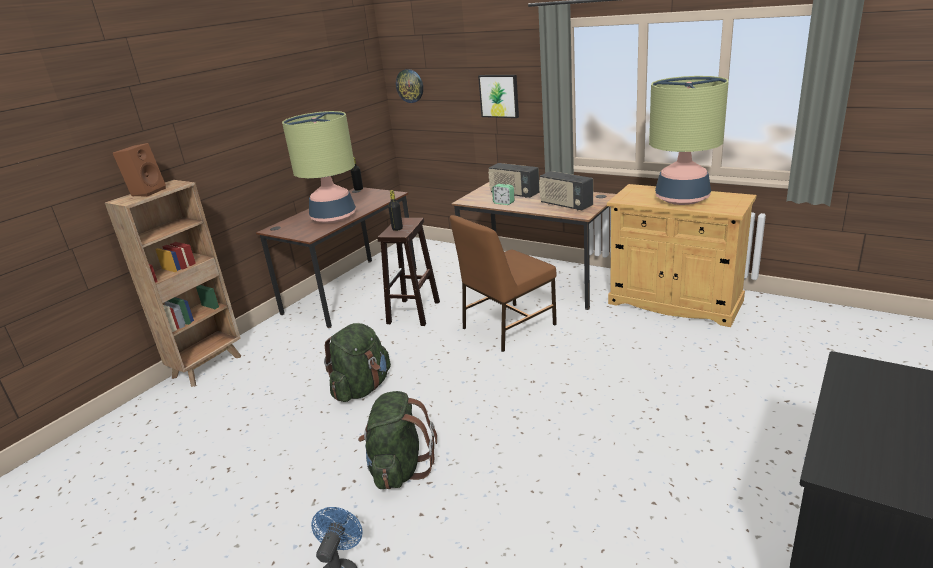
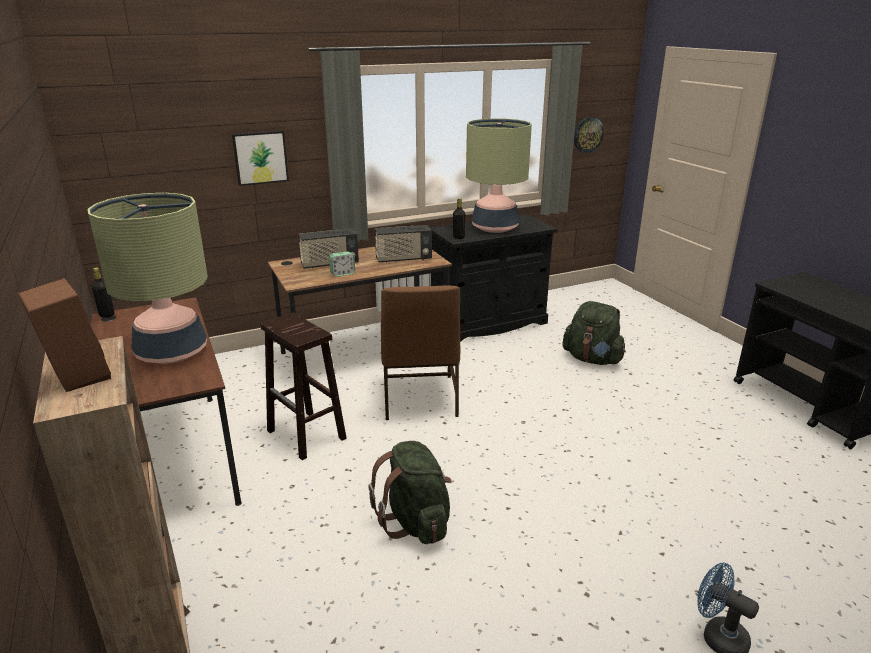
camera: 60 degrees left, 0 degrees up
(397, 228) = (296, 331): black bottle -> black bottle (458, 237)
(399, 468) = (585, 544): green backpack -> green backpack (592, 359)
(410, 86) = (110, 157): wall clock -> wall clock (588, 134)
(674, 302) = (488, 323): beige cabinet -> black cabinet

